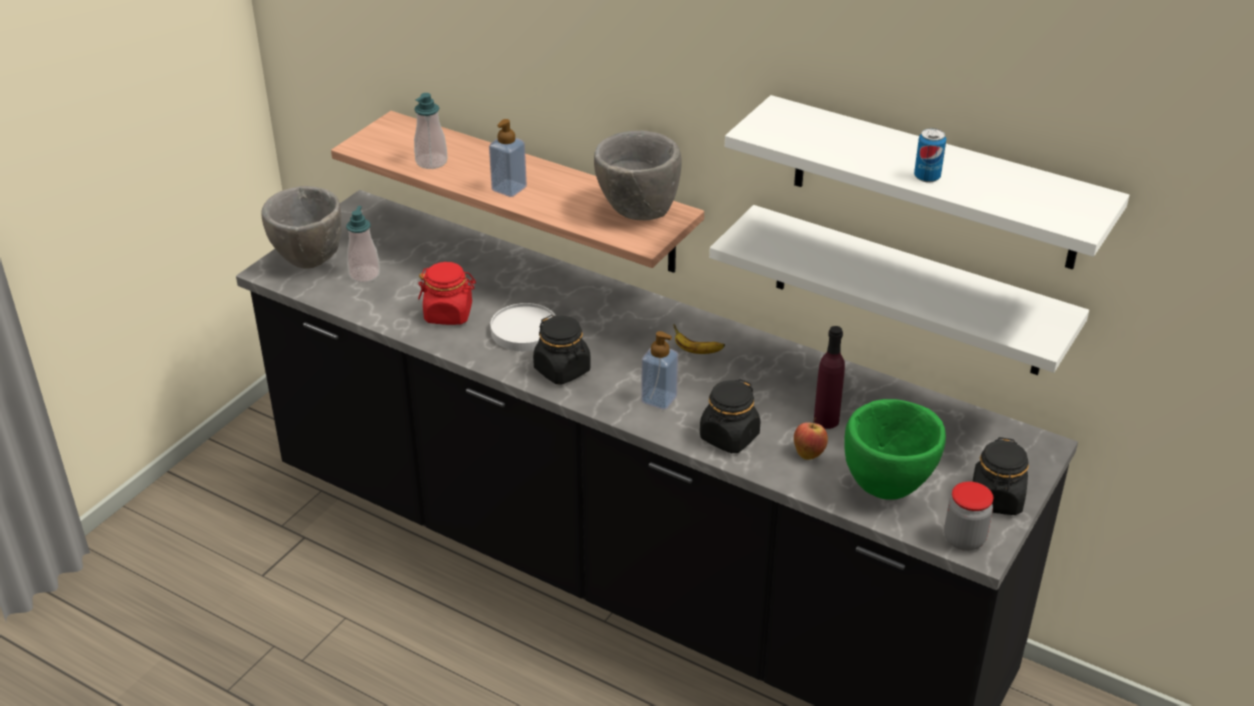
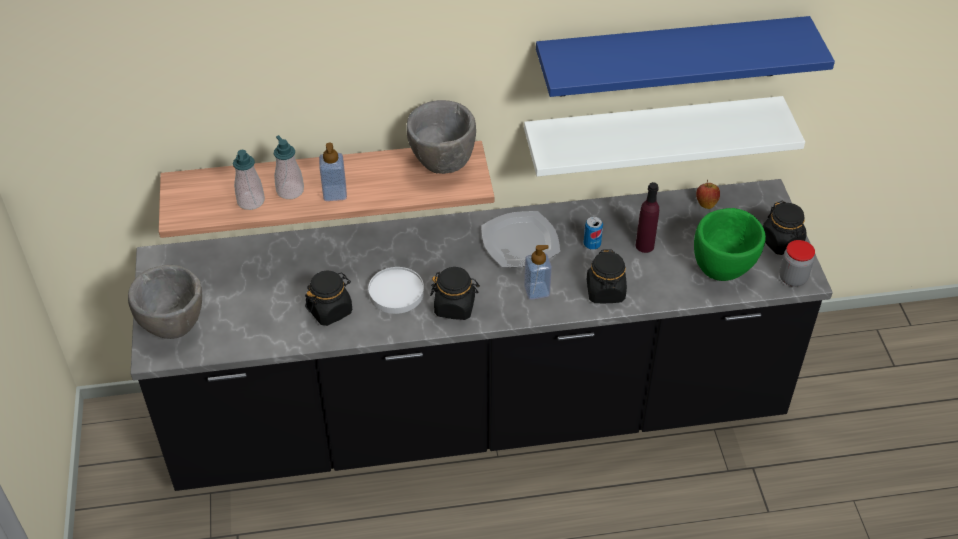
camera: 40 degrees left, 10 degrees up
(364, 275) = (231, 315): soap dispenser -> soap dispenser (290, 191)
(449, 314) = (330, 310): red jar -> black jar
(696, 351) = (520, 242): banana -> plate
(809, 453) = (659, 274): apple -> apple (706, 203)
(927, 177) = (700, 59): can -> can (592, 244)
(934, 183) = (670, 57): white shelf -> blue shelf

